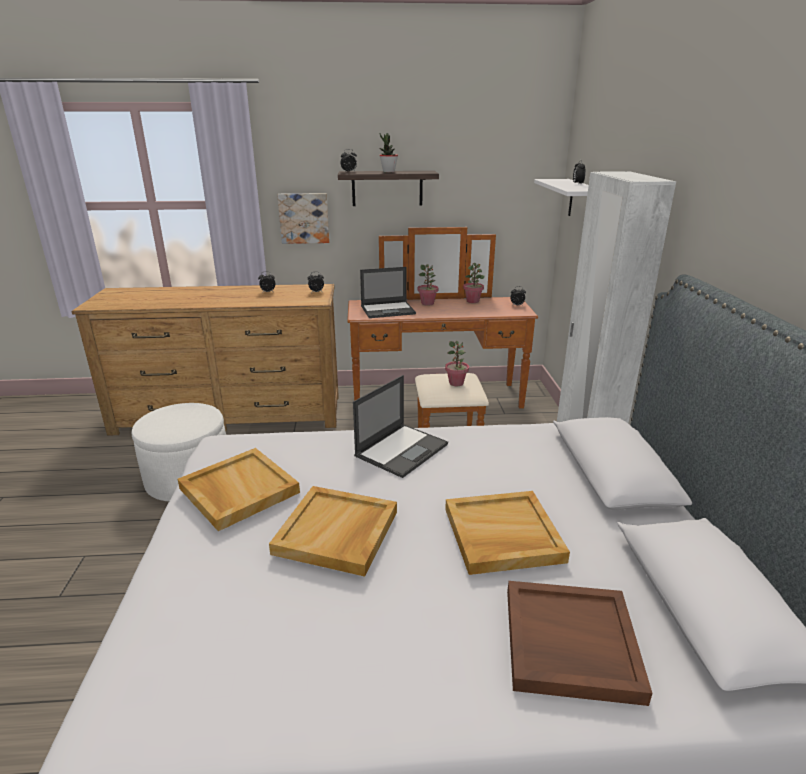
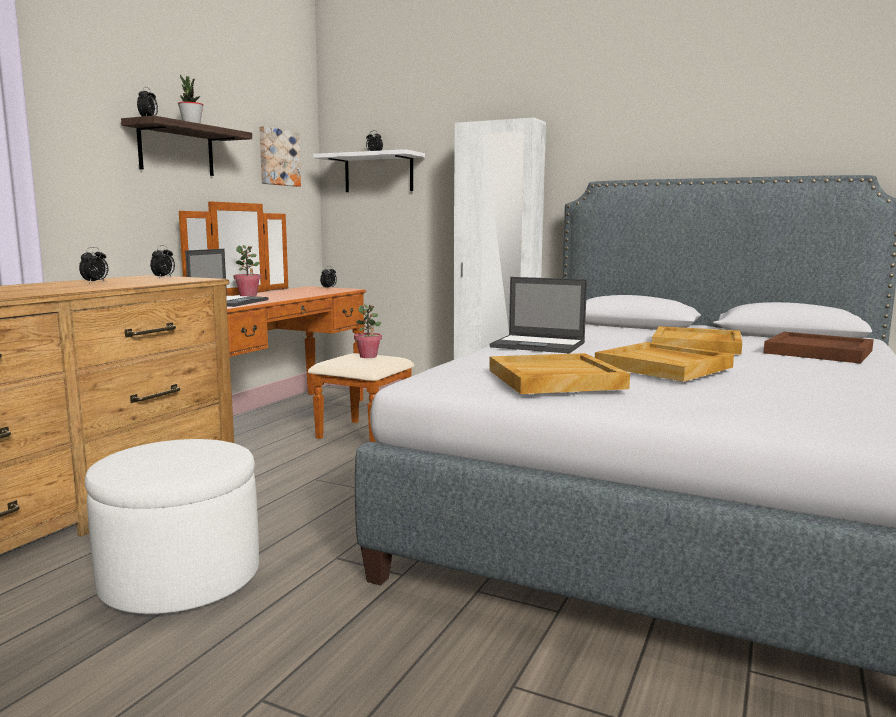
camera: 60 degrees left, 15 degrees down
(304, 218) = (77, 181): picture -> picture (278, 157)
(402, 449) = (539, 345): laptop -> laptop turned 135 degrees clockwise
(473, 301) = (283, 291): potted plant -> none

